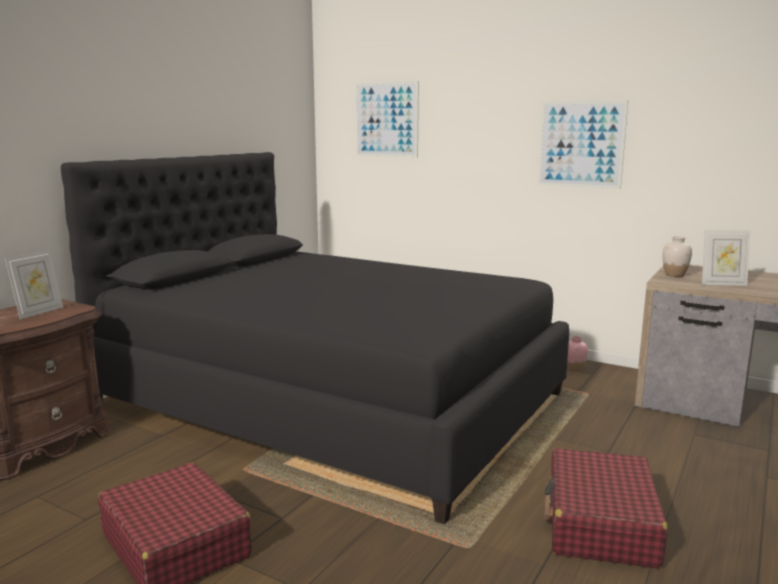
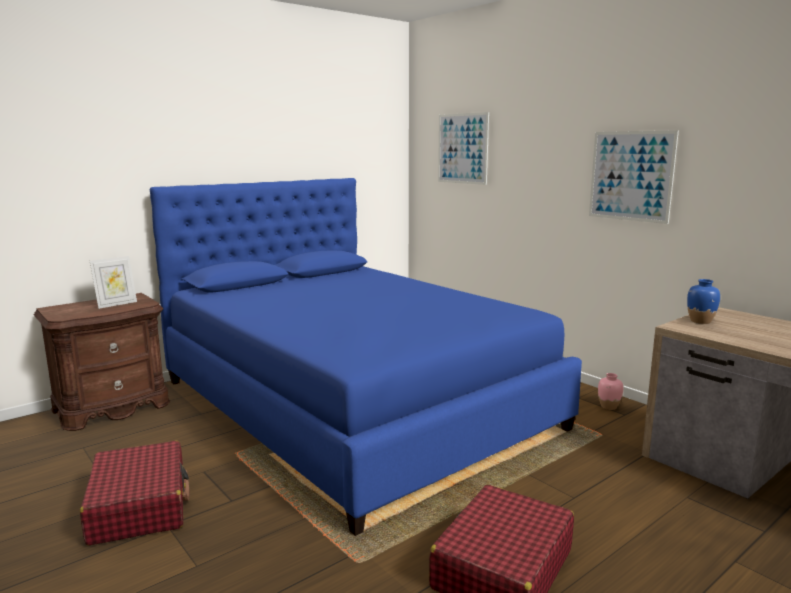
camera: 20 degrees right, 0 degrees up
(330, 399) = (353, 403): black bed -> blue bed
(674, 275) = (700, 321): white vase -> blue vase
(722, 284) = (744, 336): picture frame -> none

